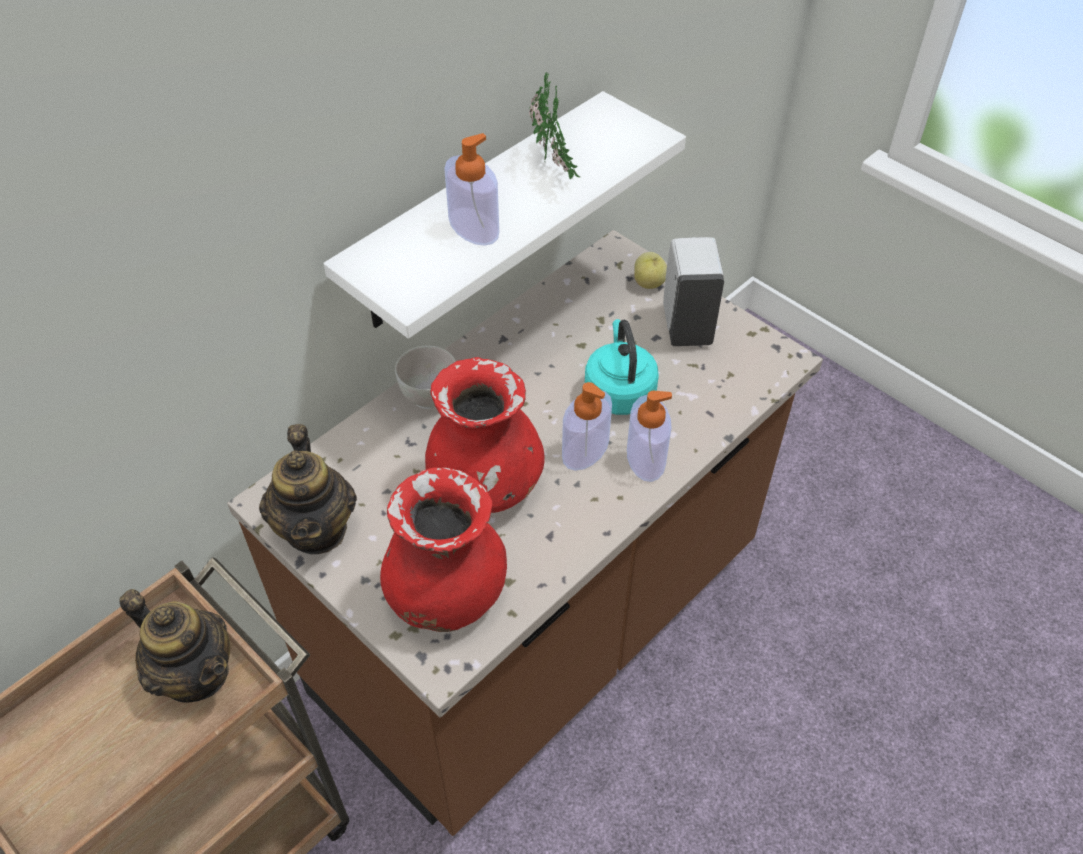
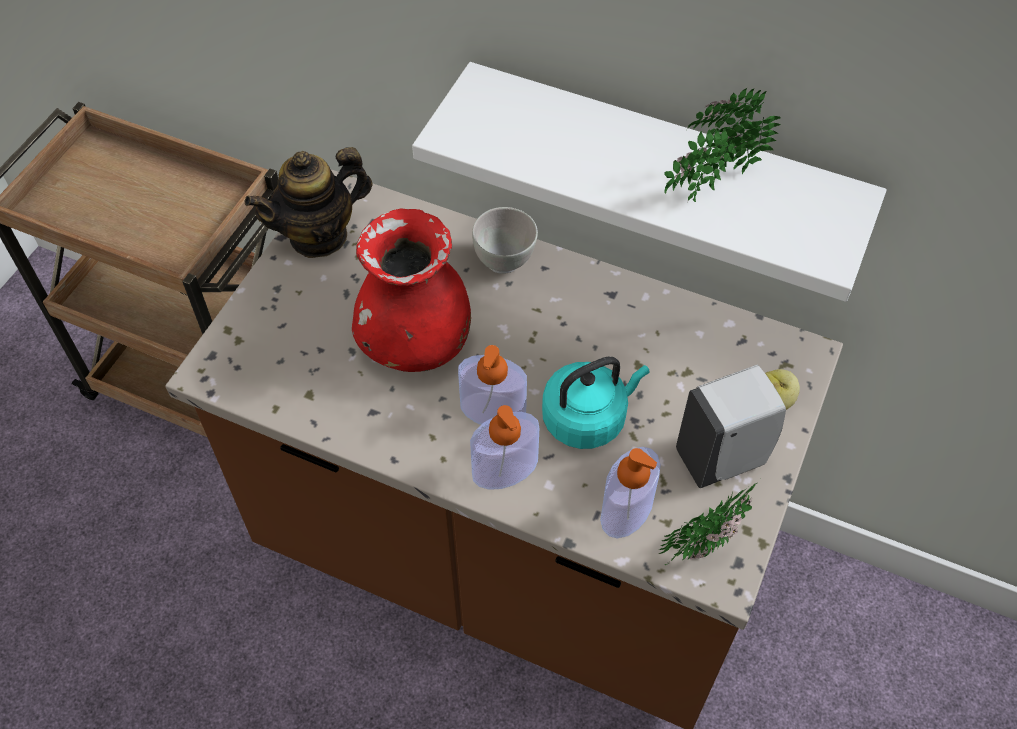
camera: 70 degrees right, 5 degrees up
(195, 673) = (189, 229): teapot -> none
(447, 595) = (279, 353): red vase -> none
(473, 227) = (575, 148): soap dispenser -> soap dispenser (626, 509)
(755, 357) = (709, 543): none -> potted plant

